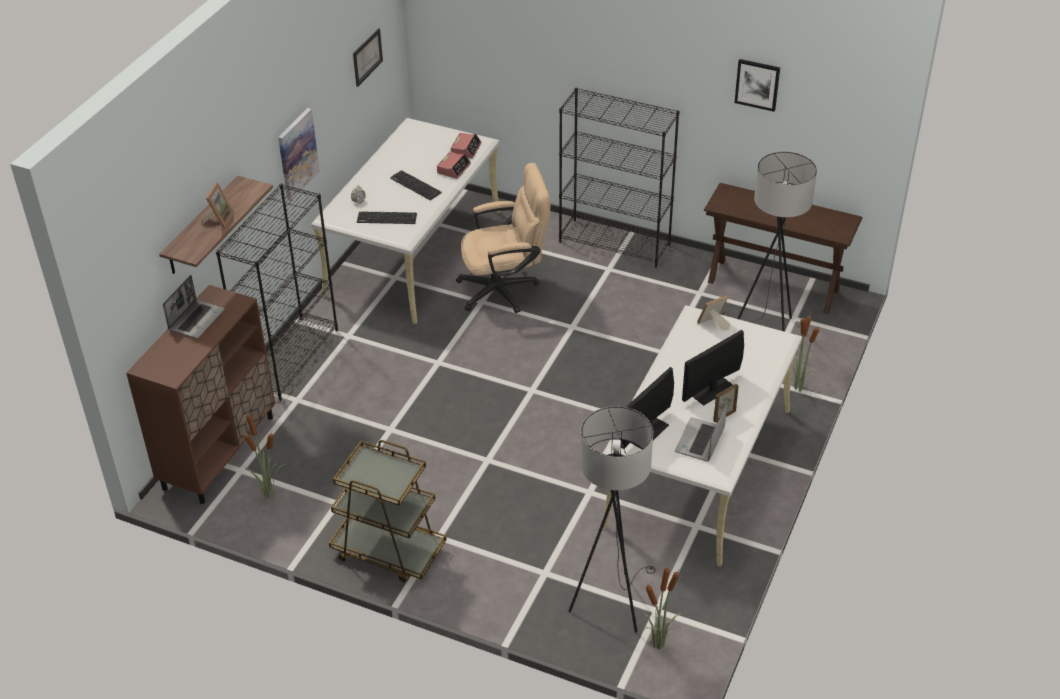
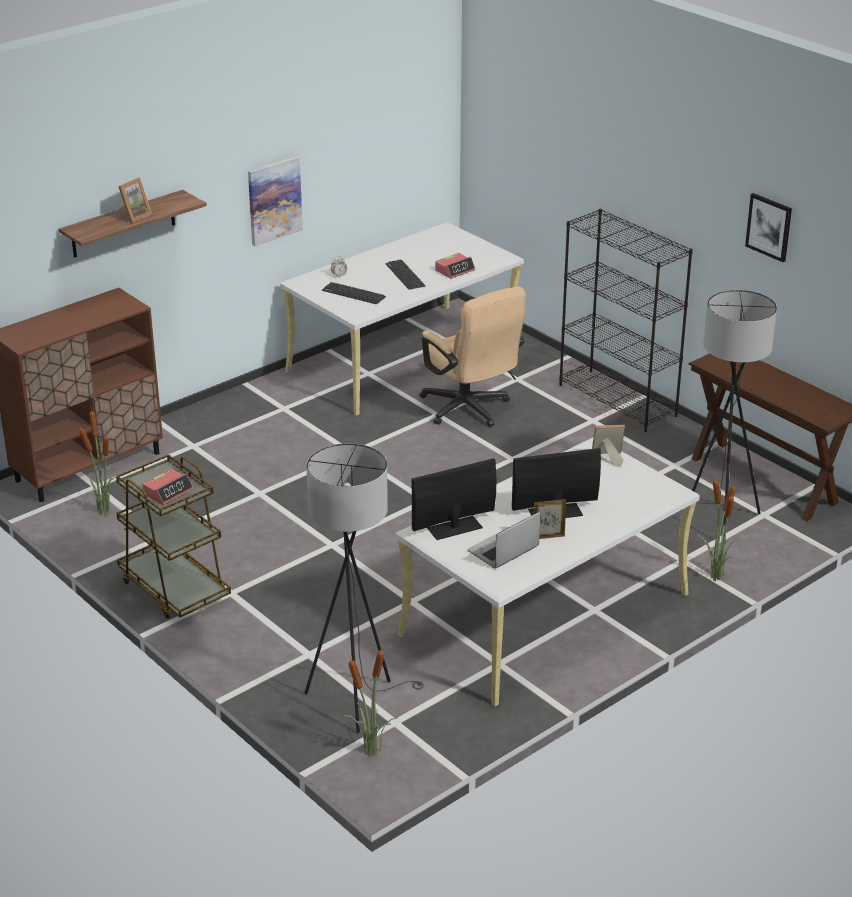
camera: 25 degrees right, 10 degrees down
(196, 319) = (83, 309): laptop -> none
(291, 358) = (215, 412): black bookcase -> none
(367, 57) = (396, 134): picture -> none
(466, 149) = (481, 258): alarm clock -> alarm clock (168, 492)
(505, 289) = (469, 410): beige office chair -> beige office chair turned 45 degrees clockwise

